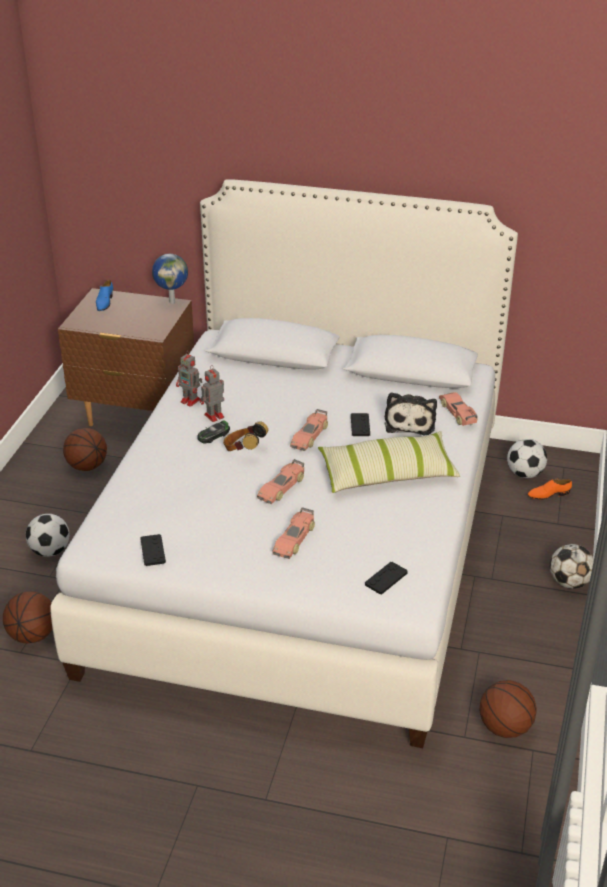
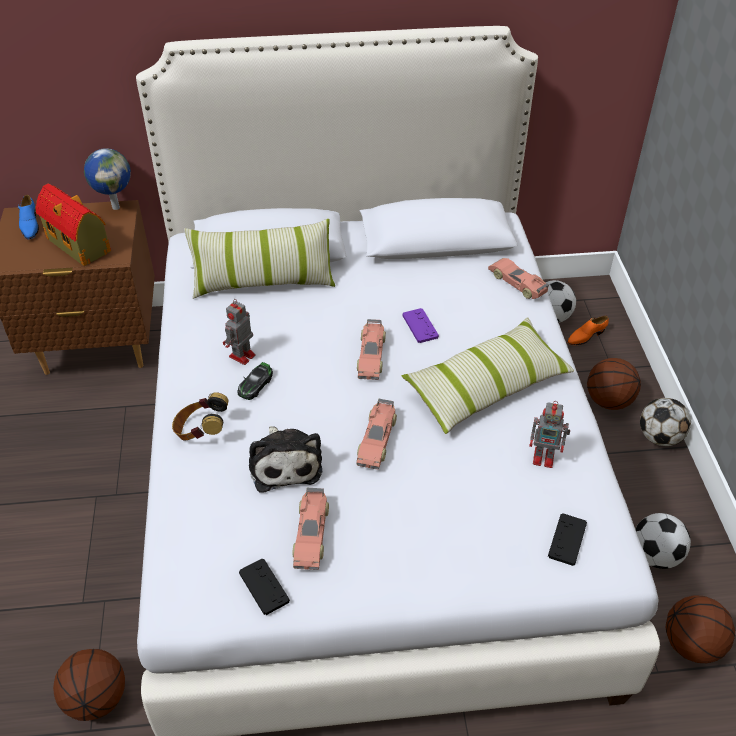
camera: 20 degrees left, 10 degrees up
(50, 551) = (69, 565): football -> football (655, 555)
(87, 466) = (65, 431): basketball -> basketball (608, 401)
(133, 322) = (79, 246): none -> toy house
(191, 401) = (203, 341): toy robot -> toy robot (545, 457)
(244, 450) = (303, 397): headphones -> headphones (201, 431)
(256, 373) = (263, 282): none -> pillow
(294, 539) = (430, 513): toy car -> toy car (311, 534)
(360, 425) = (420, 326): black game controller -> purple game controller
(410, 422) = (473, 308): plush toy -> plush toy (285, 463)

